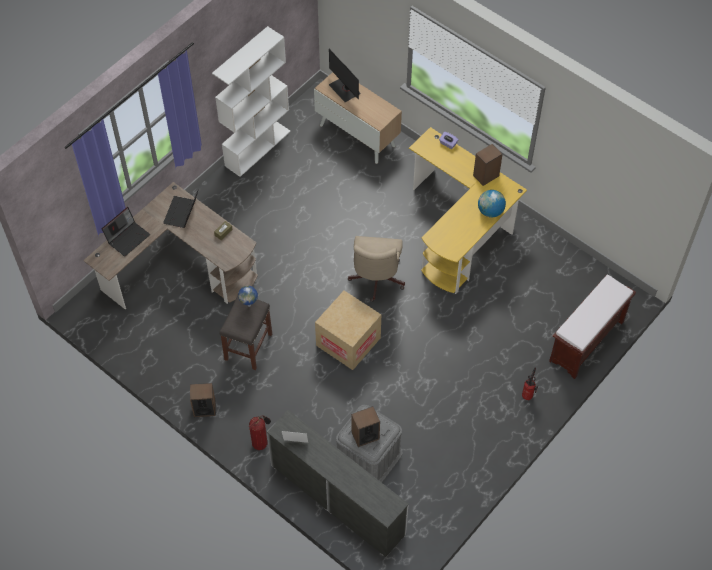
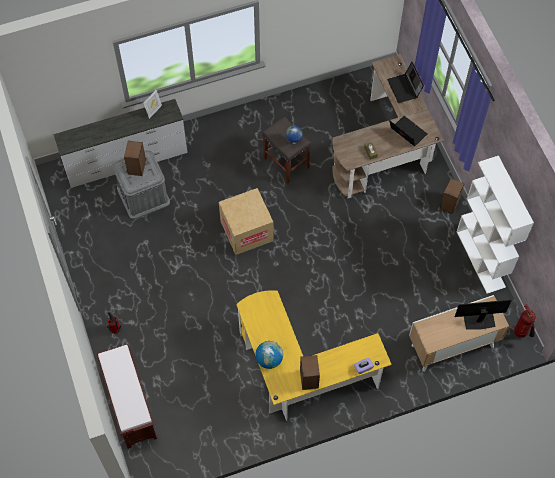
camera: 120 degrees right, 5 degrees up
(204, 408) = (252, 114): speaker -> speaker (449, 204)
(261, 442) = (202, 135): fire extinguisher -> fire extinguisher (521, 334)
(376, 281) = (289, 279): beige office chair -> none

